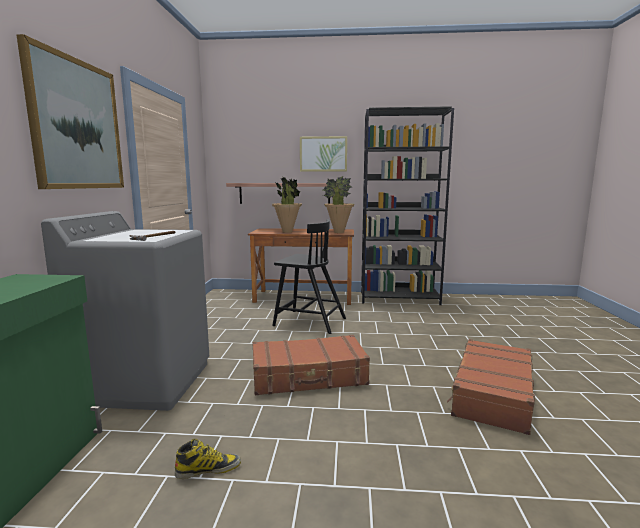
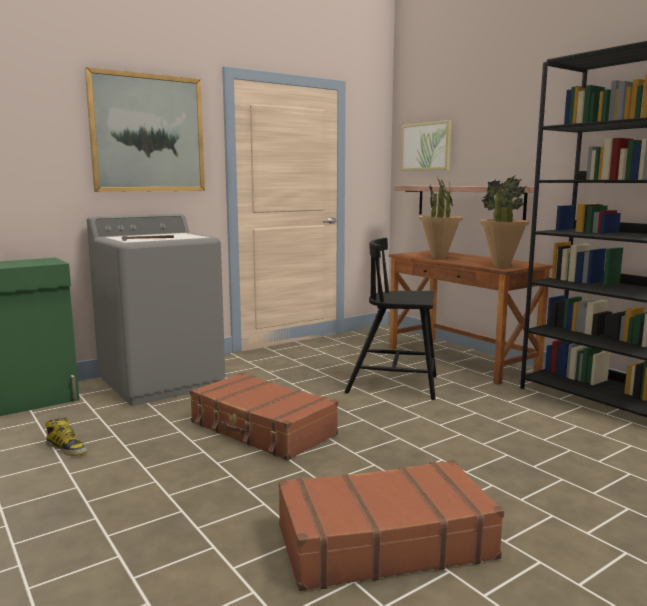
camera: 50 degrees right, 0 degrees up
(308, 322) = (394, 385): black chair -> black chair turned 120 degrees clockwise
(323, 154) = (521, 140): picture -> picture (426, 146)

